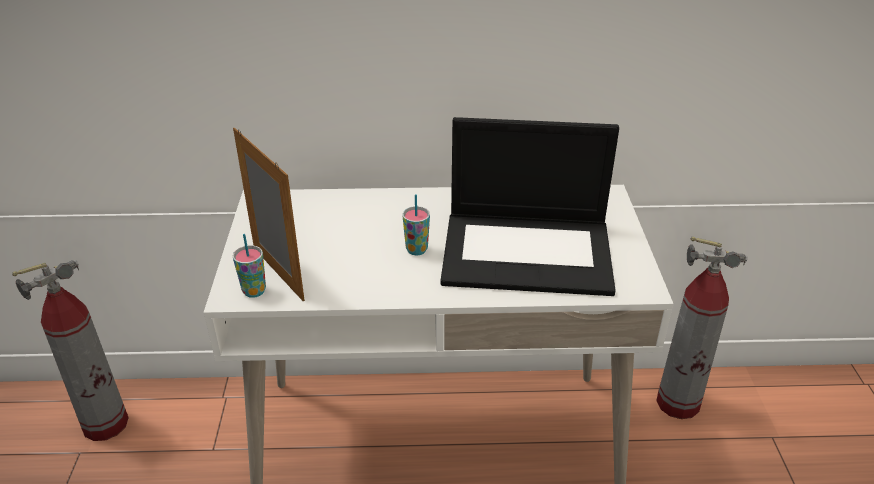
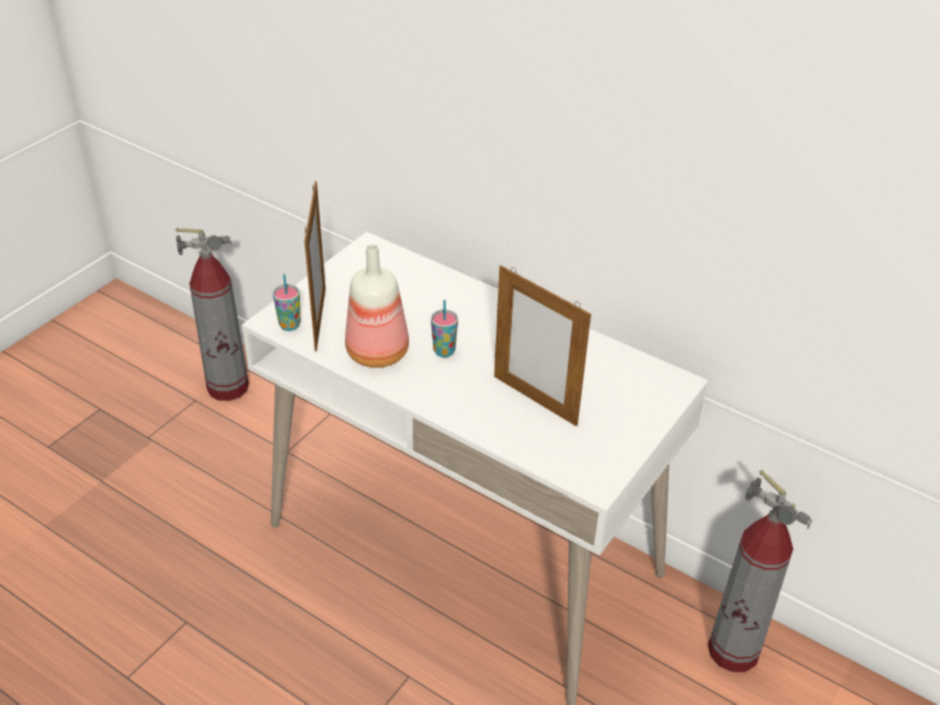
camera: 35 degrees right, 5 degrees up
(361, 275) = (378, 351): none -> bottle
(529, 252) = (535, 400): laptop -> picture frame

